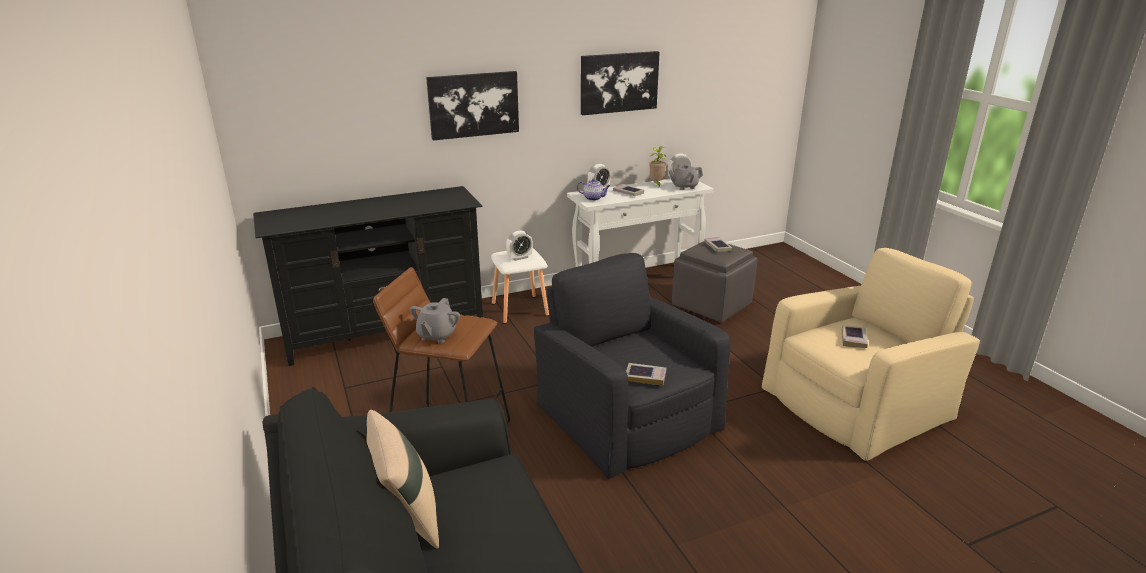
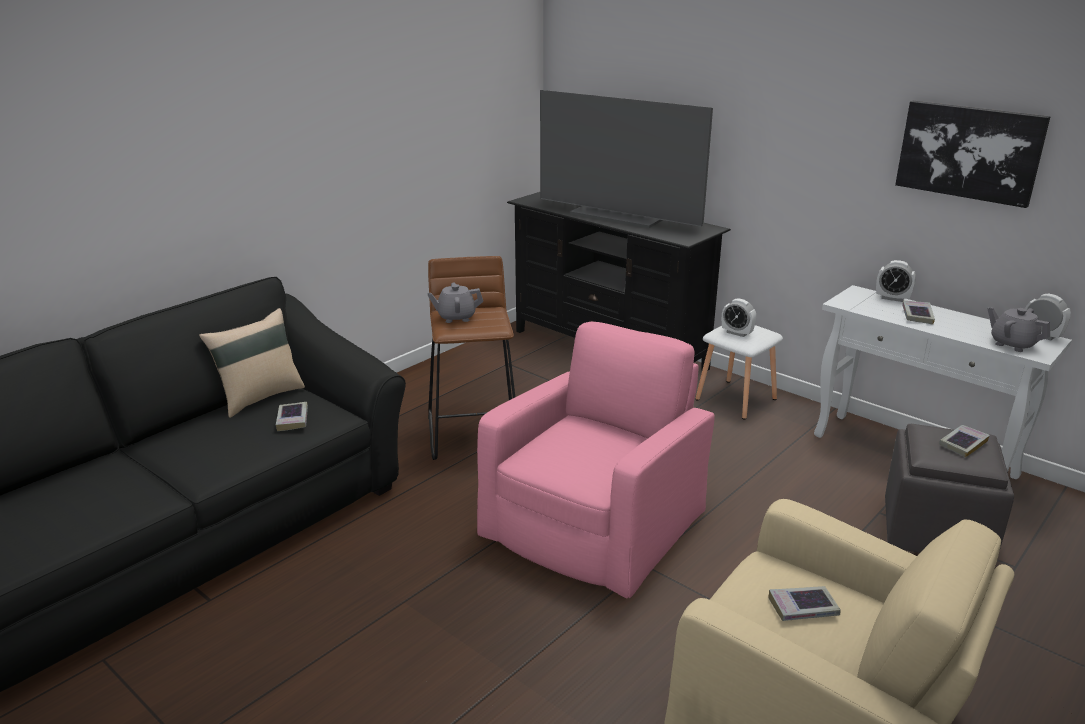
camera: 65 degrees right, 0 degrees up
(378, 207) = (620, 215): none -> television
(473, 104) = (759, 135): picture -> none
(593, 198) = (859, 301): teapot -> none
(626, 415) = (595, 520): black armchair -> pink armchair
(645, 376) = (546, 458): book -> book (292, 419)
(656, 184) = (985, 326): potted plant -> none

